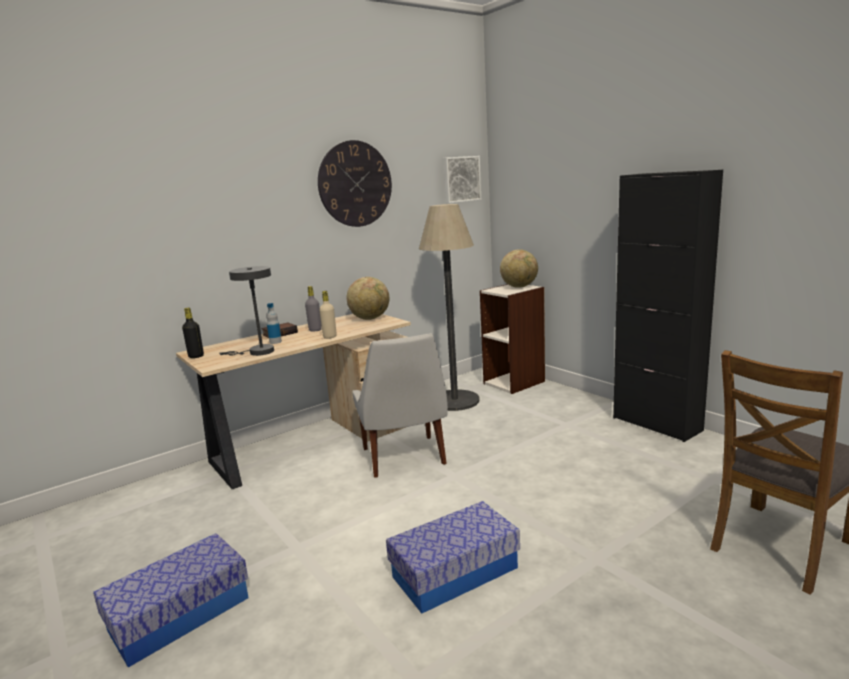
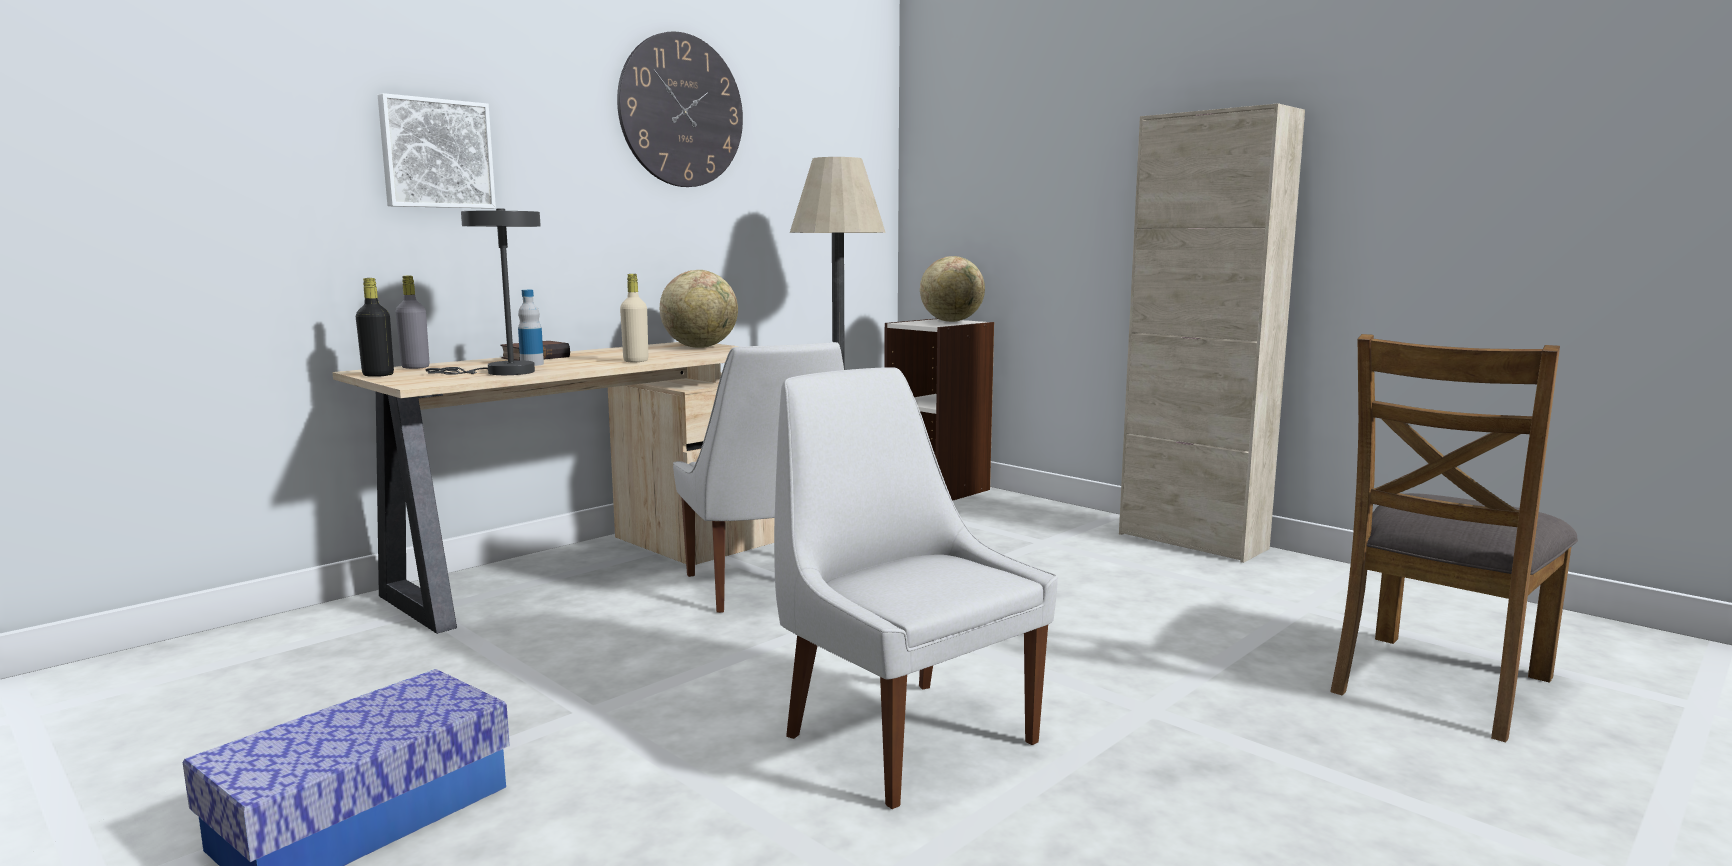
camera: 10 degrees left, 5 degrees down
(315, 330) = (602, 355): grey bottle -> grey bottle (415, 367)
(455, 572) = (904, 736): storage box -> white chair
(461, 179) = (855, 135): picture -> picture (436, 154)
(656, 424) = (1192, 541): black cabinet -> beige cabinet

